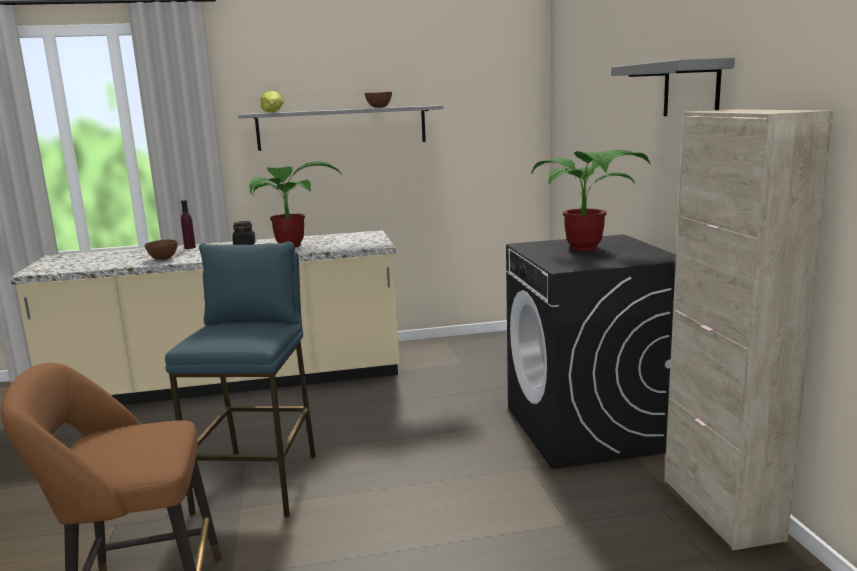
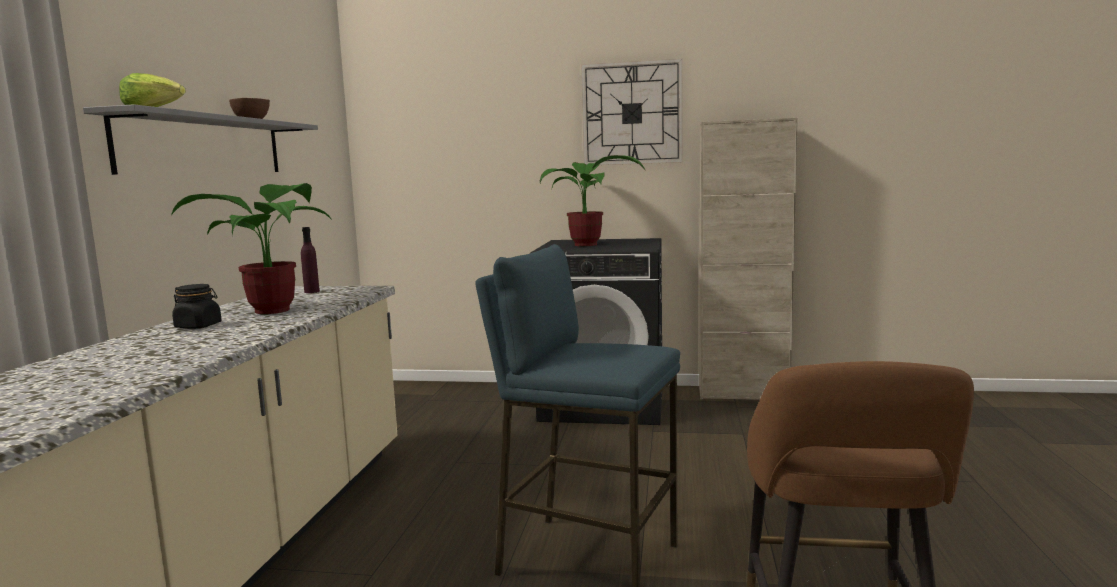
camera: 70 degrees left, 5 degrees down
(163, 259) = (164, 360): brown bowl -> none
(190, 247) = (108, 350): purple bottle -> purple bottle (312, 292)
(691, 89) = (632, 113): grey shelf -> wall clock

